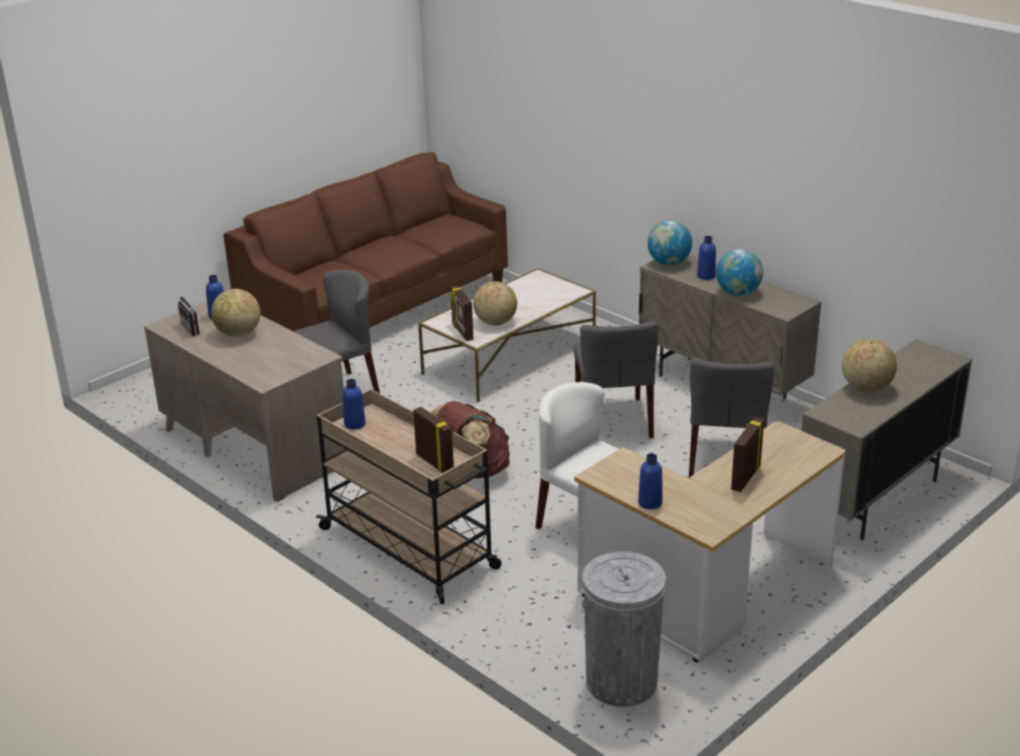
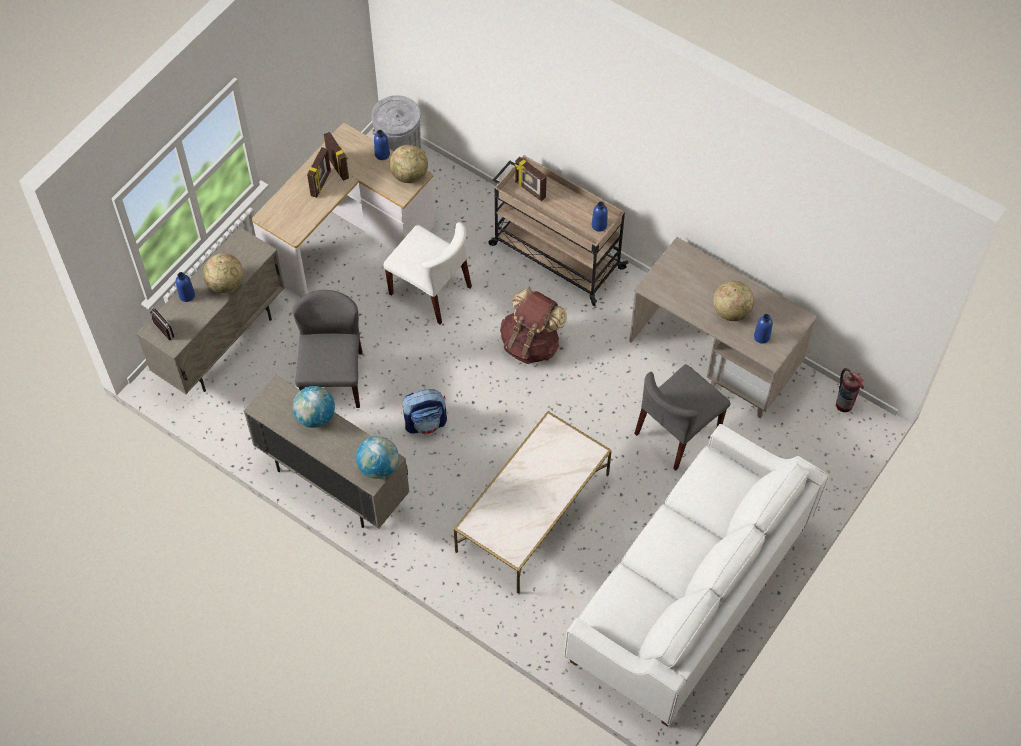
camera: 170 degrees right, 30 degrees up
(138, 401) = (844, 404): none -> fire extinguisher
(194, 329) = (772, 315): radio -> radio (160, 332)
(377, 307) = (689, 593): brown sofa -> white sofa
(462, 332) = (567, 437): picture frame -> picture frame (338, 167)
(495, 322) = (540, 457): globe -> globe (409, 175)
(614, 420) = (426, 422): grey chair -> backpack
(706, 276) = (343, 445): blue bottle -> blue bottle (187, 295)

